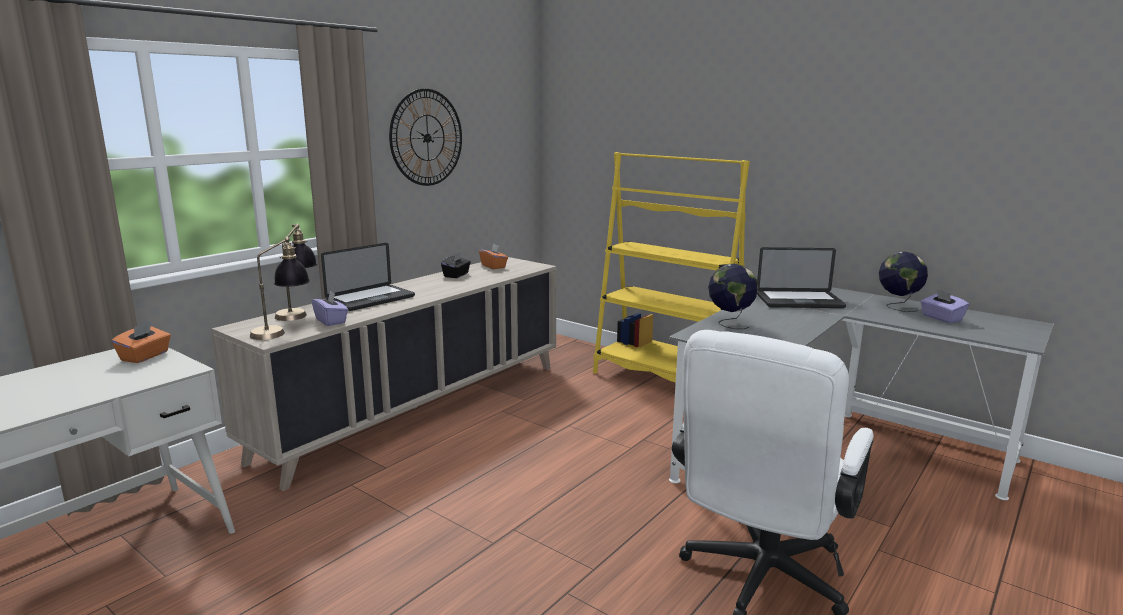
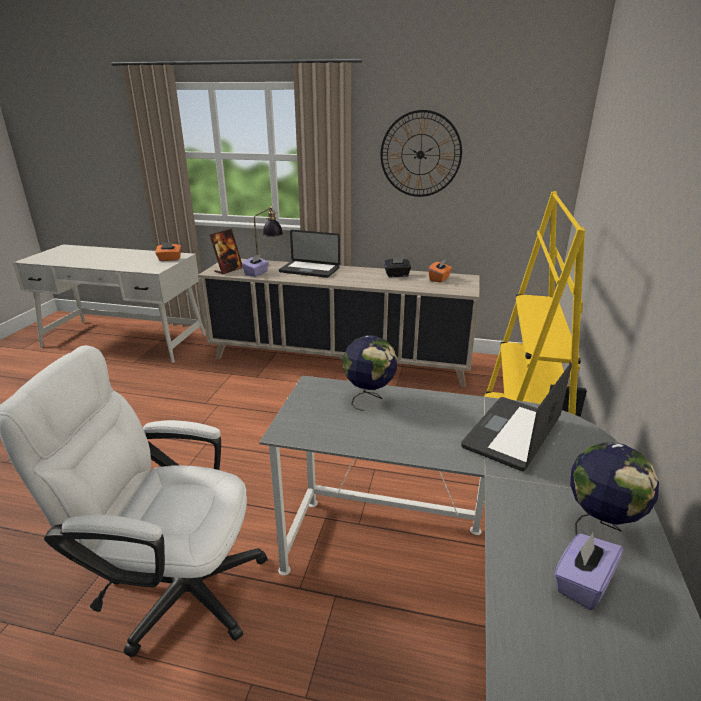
camera: 65 degrees right, 10 degrees up
(282, 332) = (228, 270): table lamp -> picture frame
(799, 301) = (512, 433): laptop -> laptop turned 60 degrees clockwise

